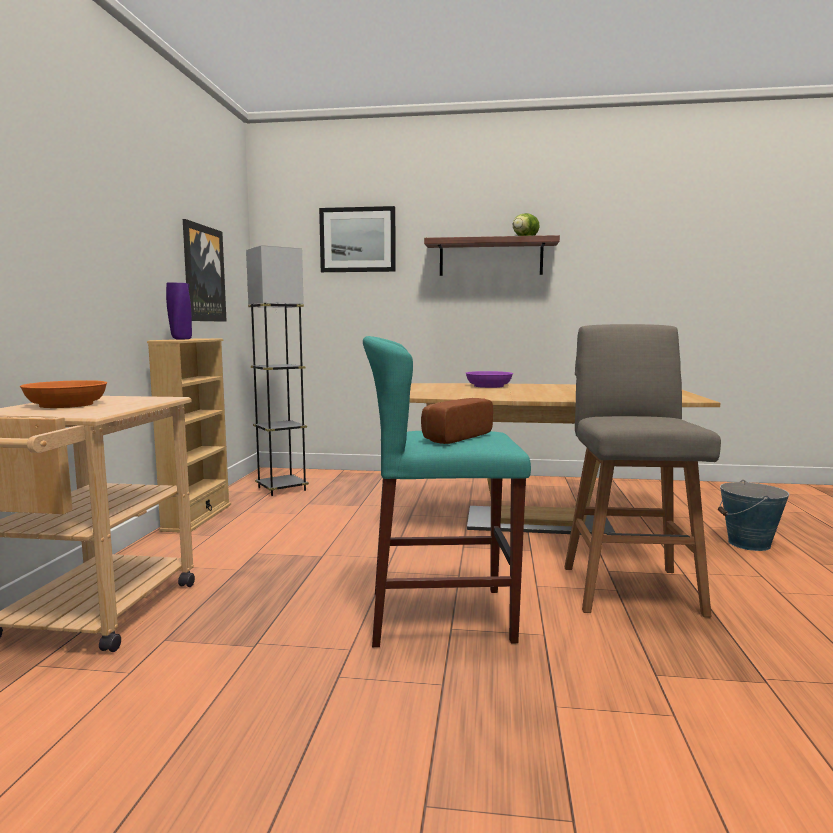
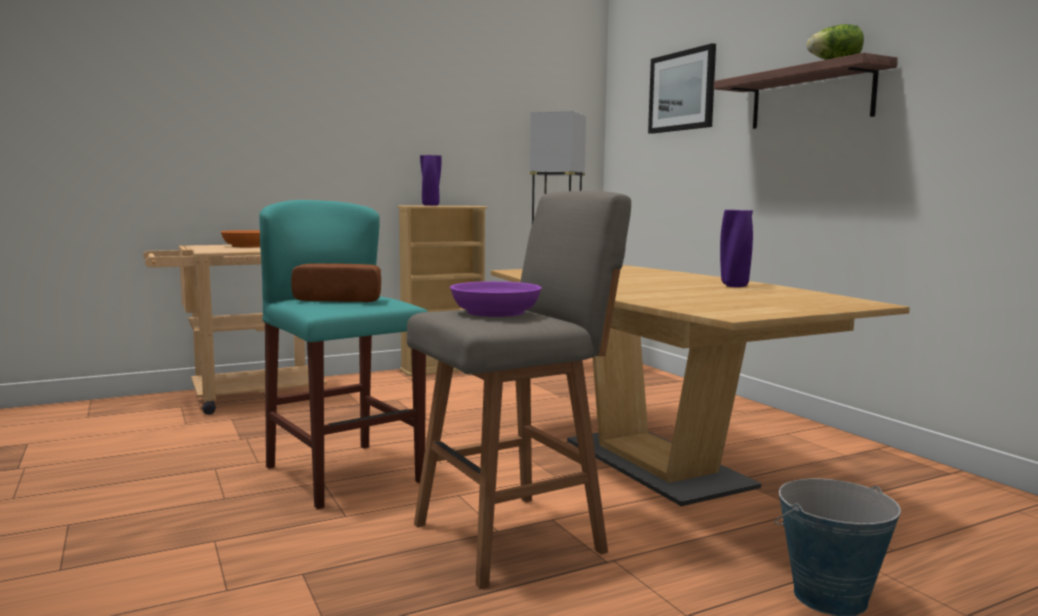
camera: 55 degrees right, 0 degrees up
(203, 274) = (503, 144): picture -> none
(488, 386) = (664, 275): purple bowl -> purple bowl (495, 312)
(563, 387) = (734, 286): none -> purple vase

